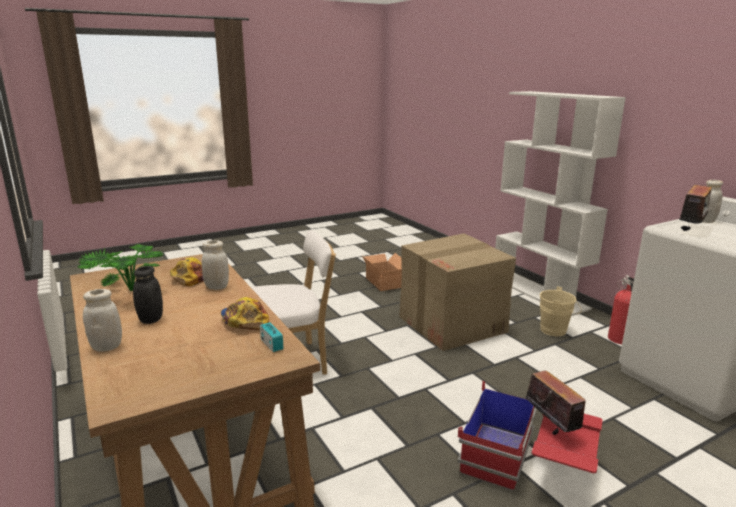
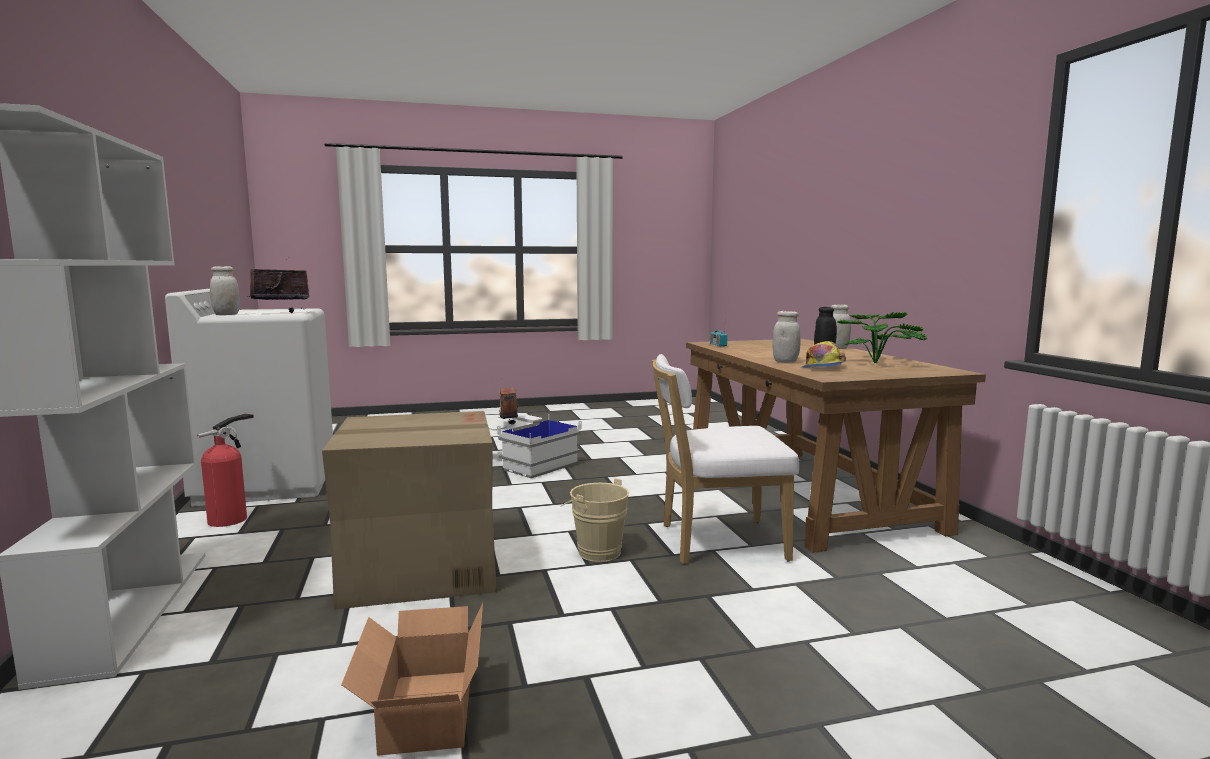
camera: 165 degrees left, 10 degrees down
(244, 321) = (743, 350): cap -> none
(527, 466) = (524, 462): red storage box -> white storage box
(556, 331) = (283, 538): beige bucket -> beige bucket (595, 551)

